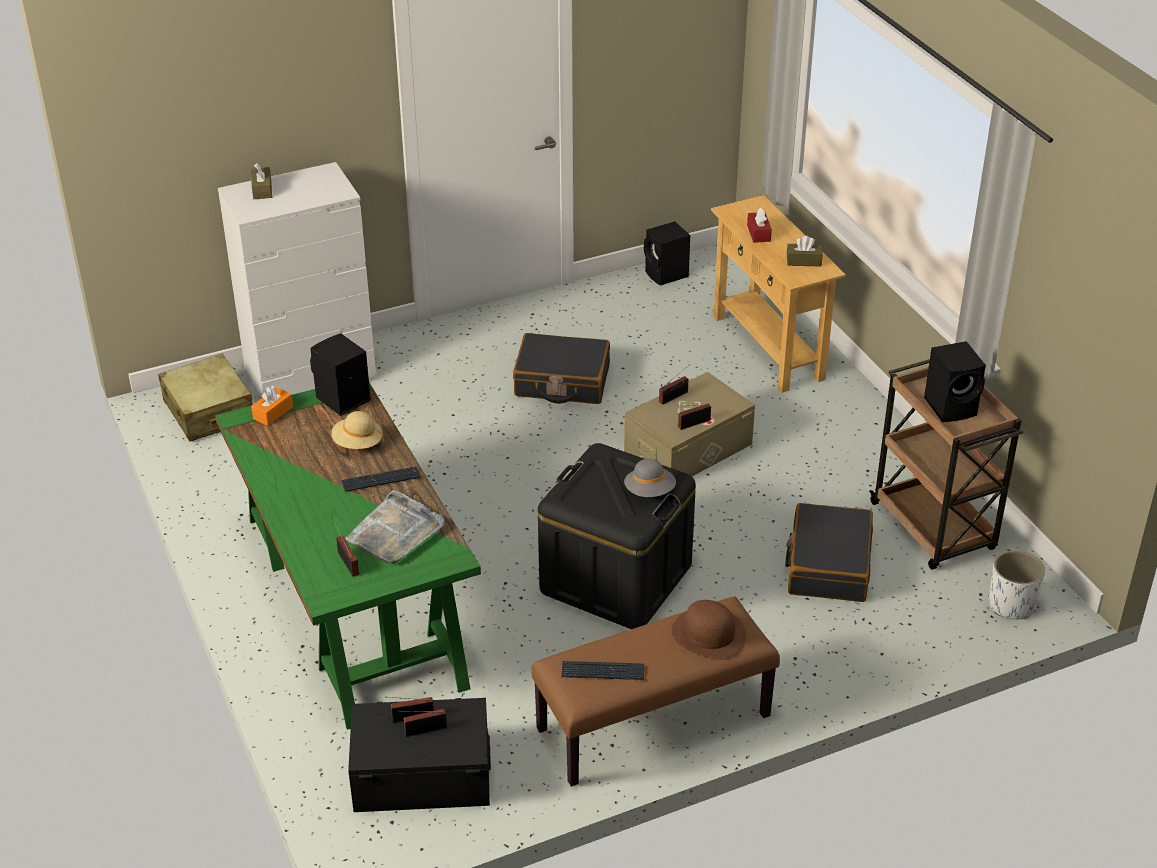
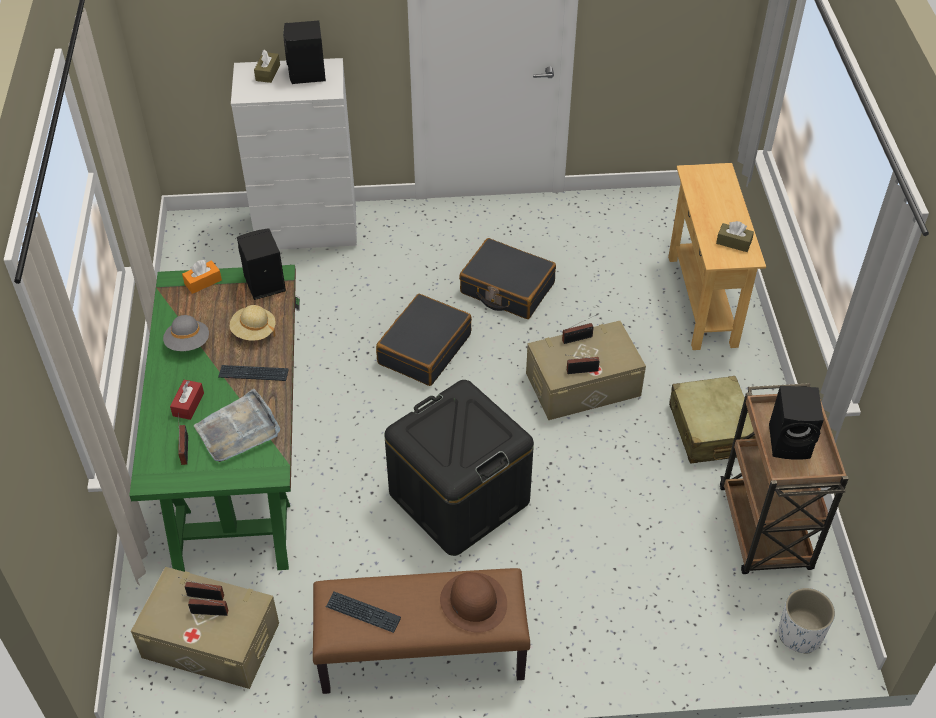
camera: 20 degrees right, 10 degrees up
(209, 411) = (213, 243): beige suitcase -> beige suitcase (710, 430)
(421, 775) = (210, 640): black storage box -> beige storage box
(650, 491) = (486, 443): grey hat -> grey hat (188, 343)
(667, 275) = (647, 204): black speaker -> black speaker (307, 75)
(758, 233) = (706, 202): red tissue box -> red tissue box (188, 404)
(828, 565) = (650, 540): black suitcase -> black suitcase (424, 348)

